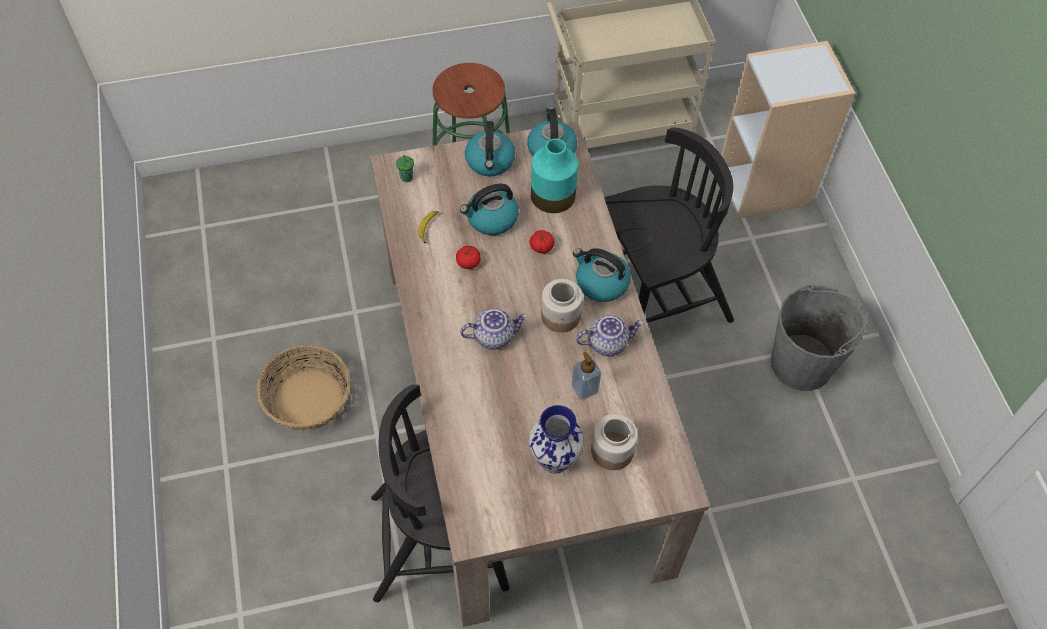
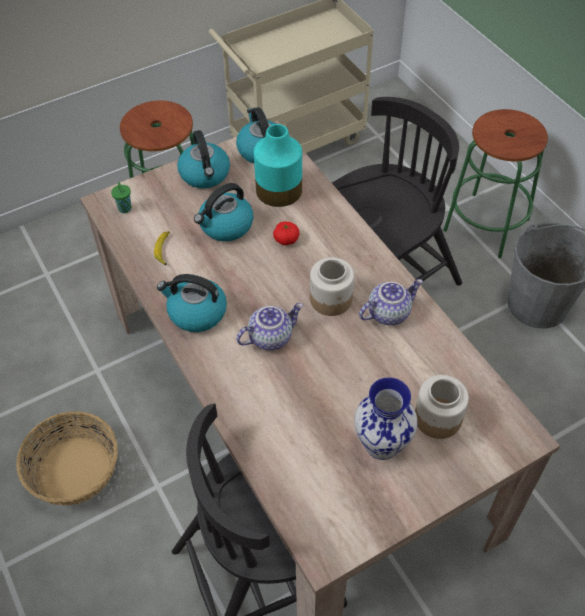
camera: 15 degrees left, 5 degrees down
(468, 262) = (217, 272): tomato -> none
(584, 388) = (384, 363): soap dispenser -> none
(601, 283) = (358, 258): kettle -> kettle (196, 313)
(765, 186) = (442, 163): bookcase -> none
(783, 266) = (486, 224): none -> green stool

